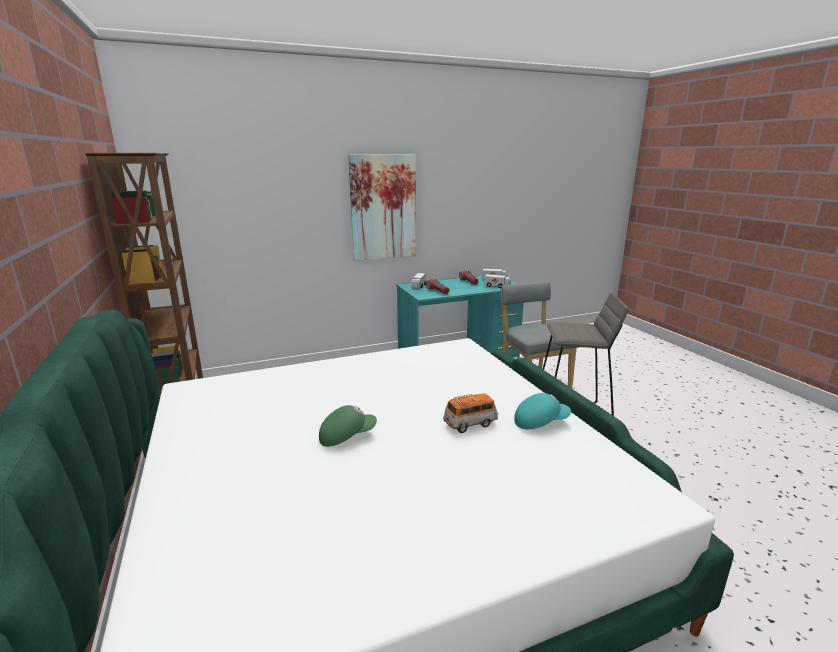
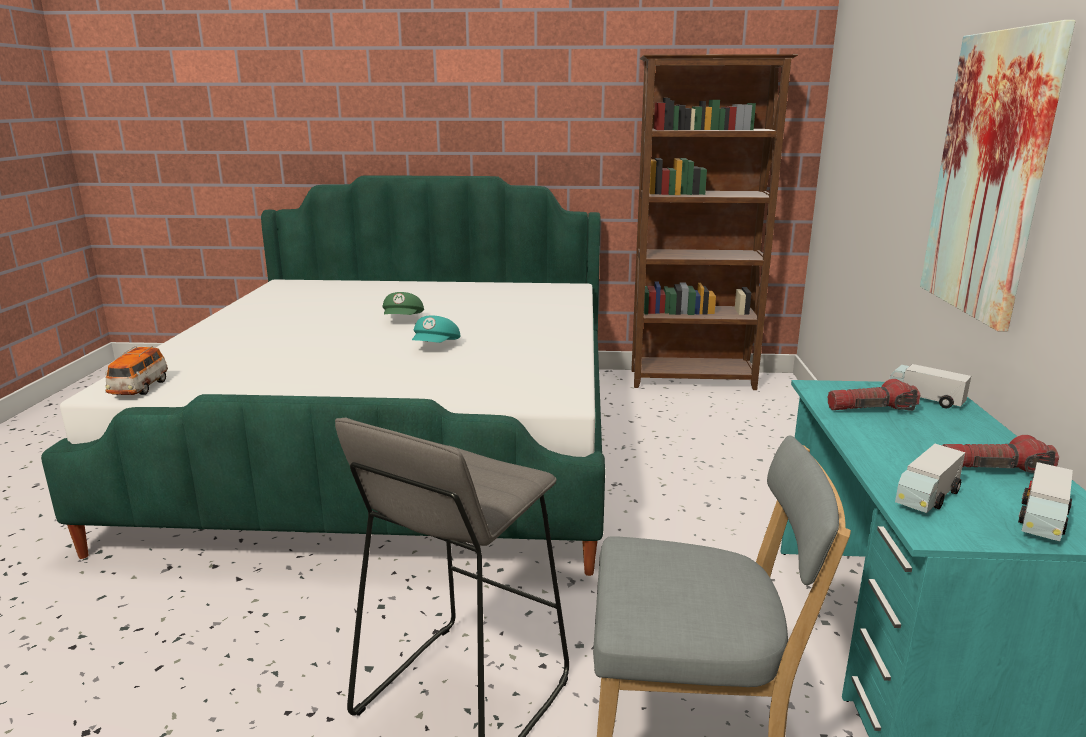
camera: 115 degrees right, 0 degrees up
(470, 424) = (344, 358): toy car -> toy car (139, 388)
(540, 422) = (290, 385): turquoise cap -> turquoise cap (436, 346)

